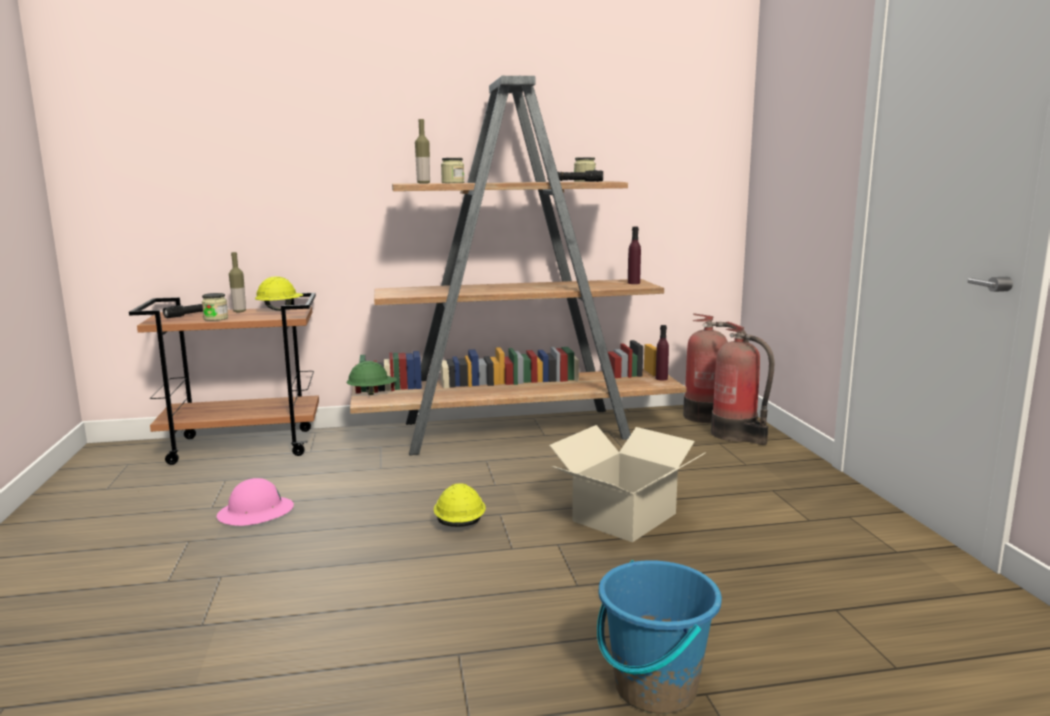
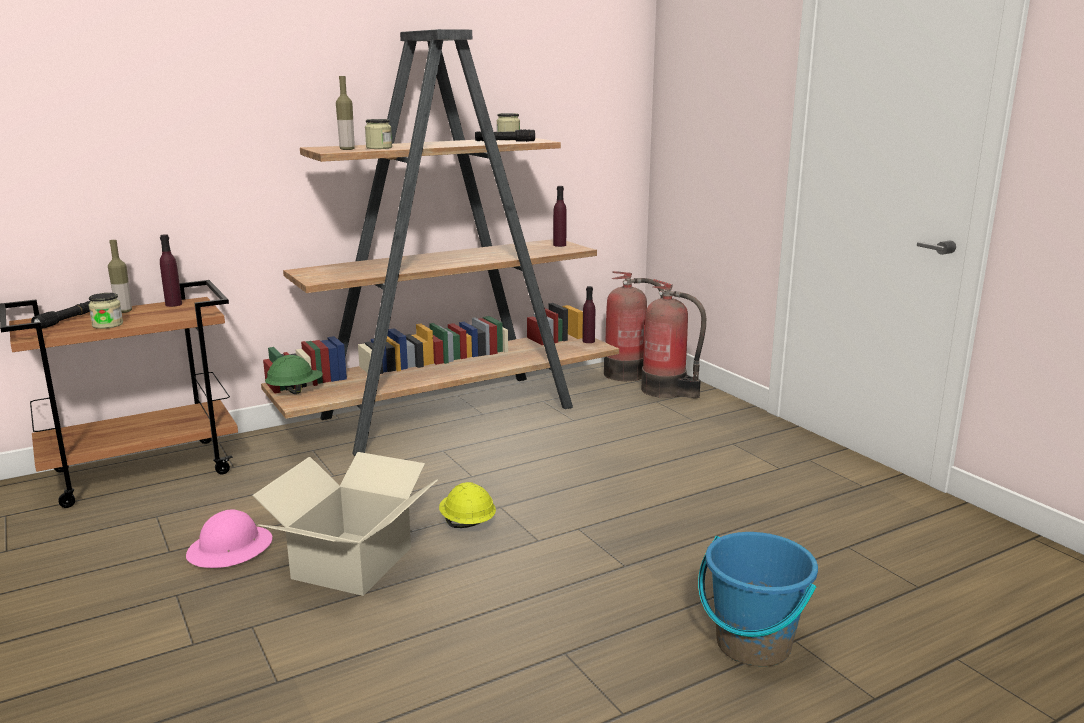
camera: 20 degrees left, 5 degrees up
(280, 309) = (173, 304): yellow hard hat -> purple bottle
(625, 517) = (622, 491): cardboard box -> cardboard box (354, 563)

